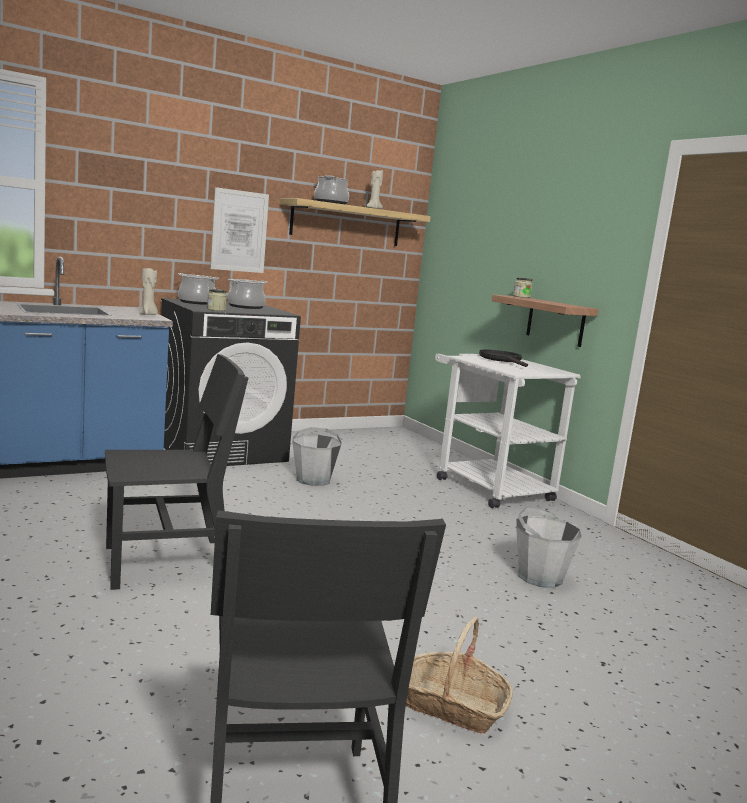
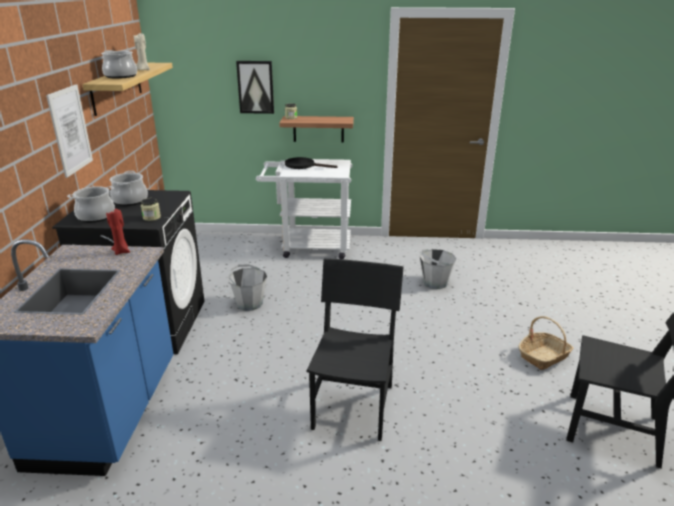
camera: 55 degrees left, 15 degrees up
(148, 315) = (121, 251): beige candle -> red candle
(504, 255) = (255, 87): none -> picture

